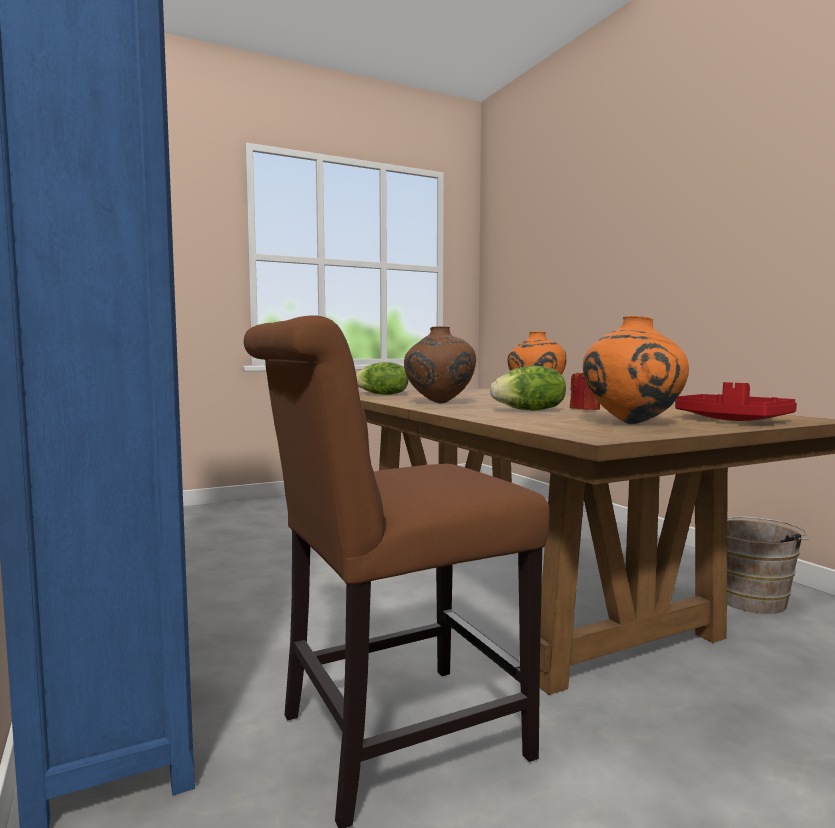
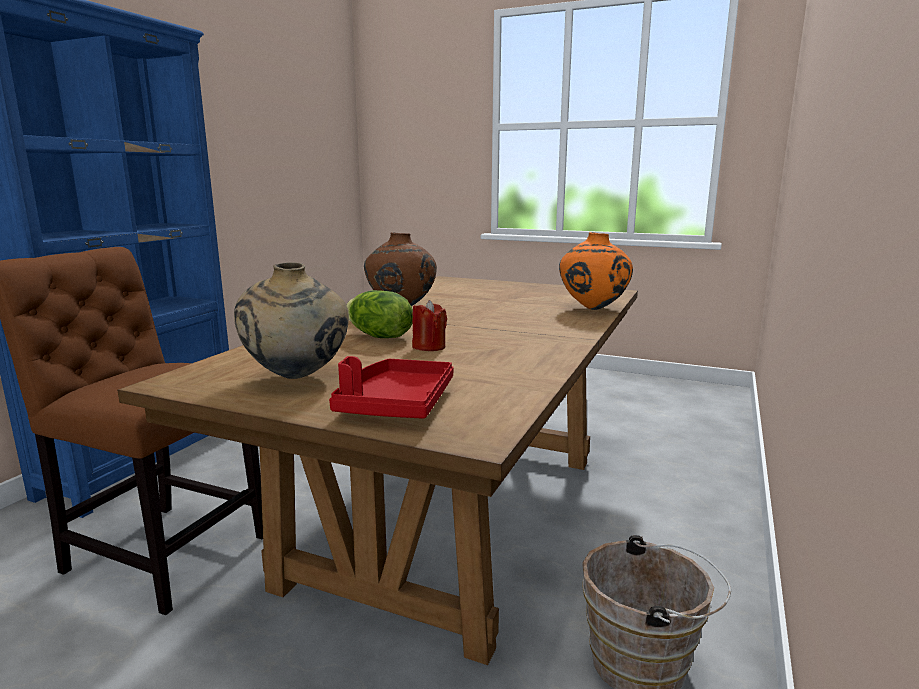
camera: 50 degrees right, 10 degrees up
(383, 394) = (455, 286): lettuce -> none
(631, 424) = (298, 377): orange vase -> beige vase

